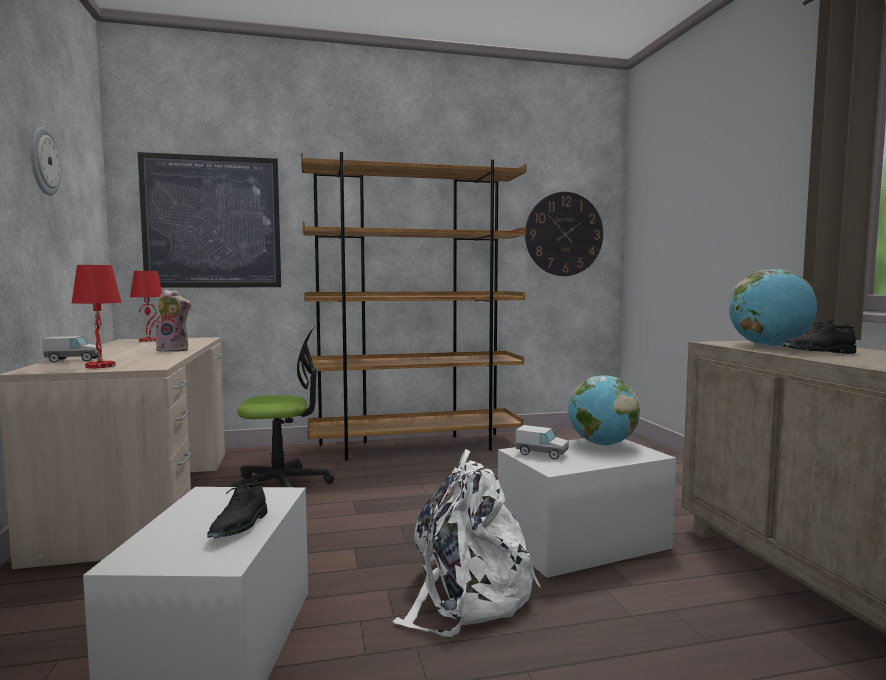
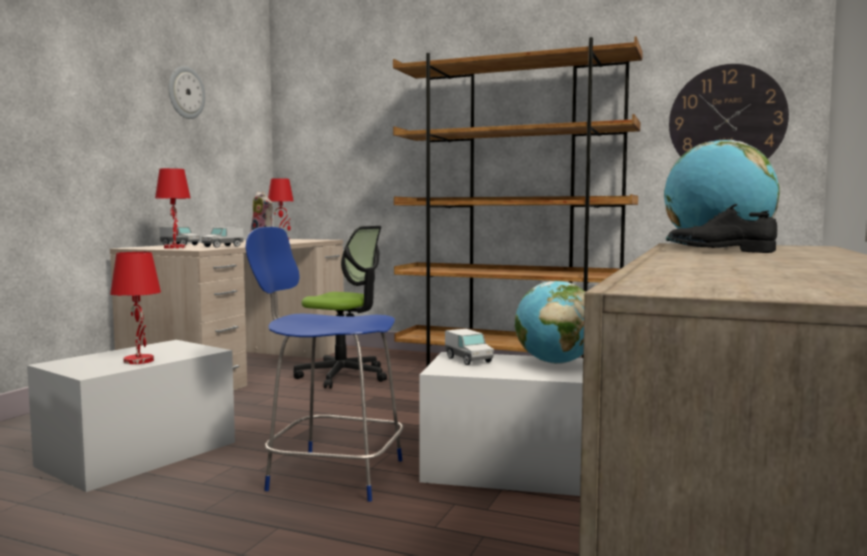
camera: 35 degrees right, 0 degrees up
(154, 359) = (222, 246): none -> toy truck
(212, 222) = (345, 133): picture -> none
(239, 527) = (139, 361): black shoe -> red table lamp
(466, 595) = (331, 474): white backpack -> blue chair

